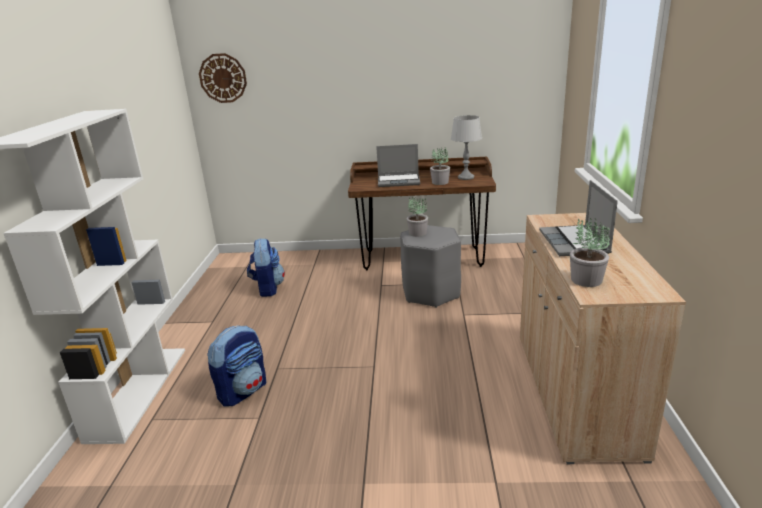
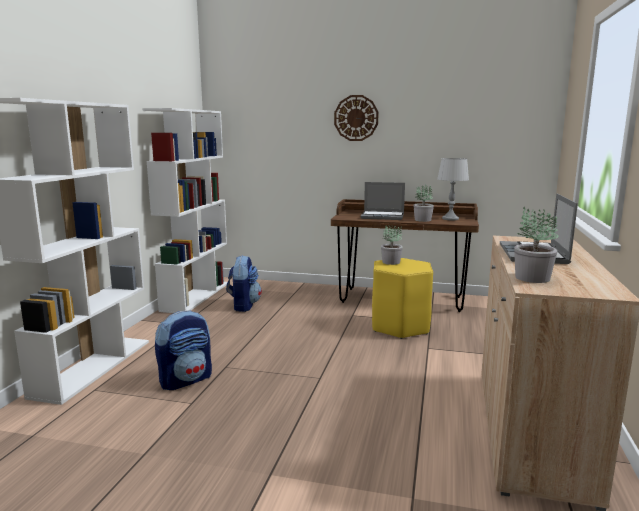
camera: 10 degrees right, 10 degrees down
(212, 283) = (196, 296): none -> white bookcase
(223, 78) = (235, 113): wall clock -> wall clock (356, 118)
(430, 293) = (400, 327): grey stool -> yellow stool

